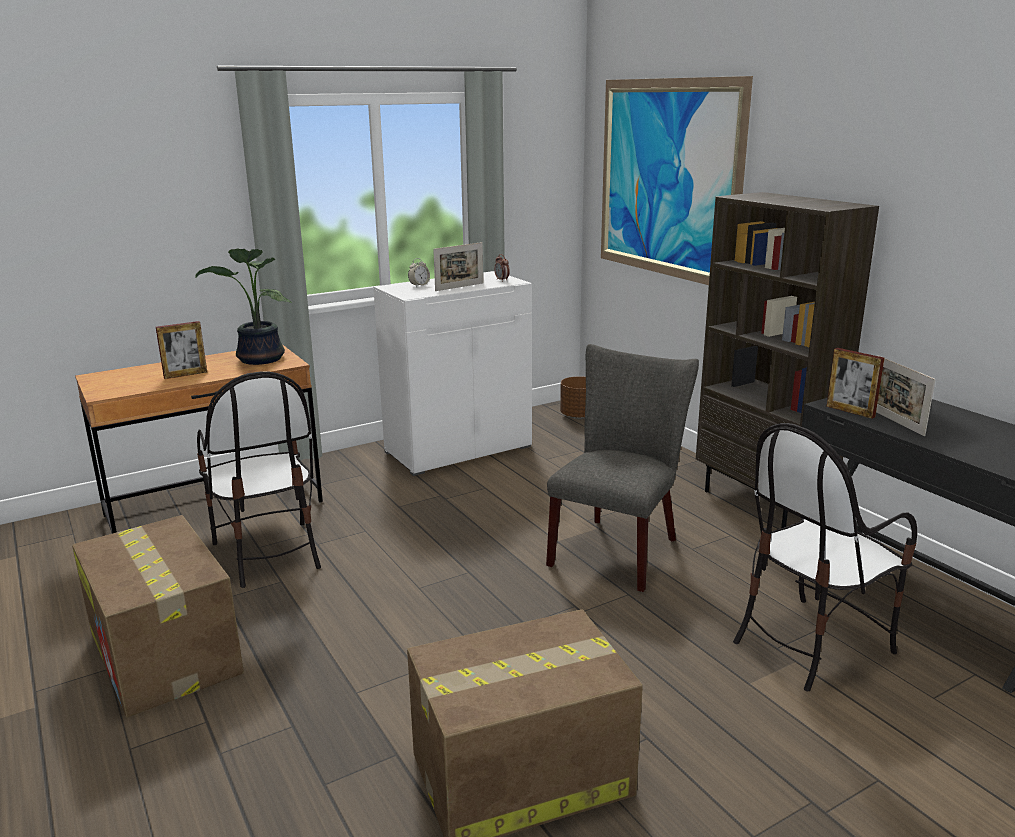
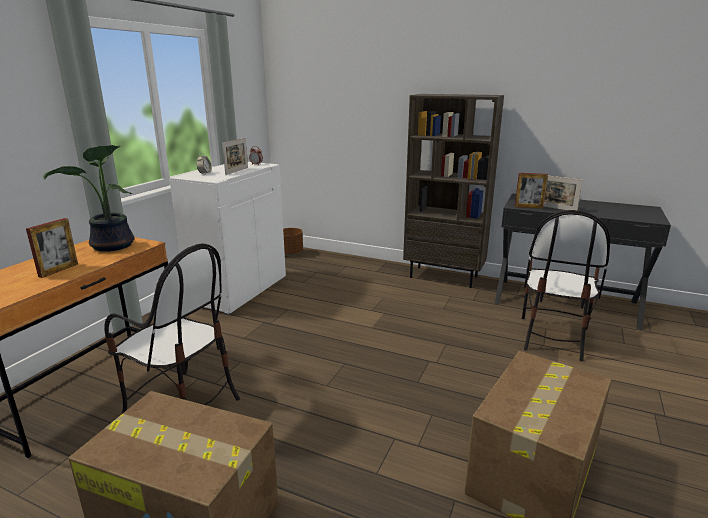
camera: 35 degrees left, 0 degrees up
(618, 548) = (408, 320): grey chair -> none
(667, 179) = (342, 92): picture -> none

